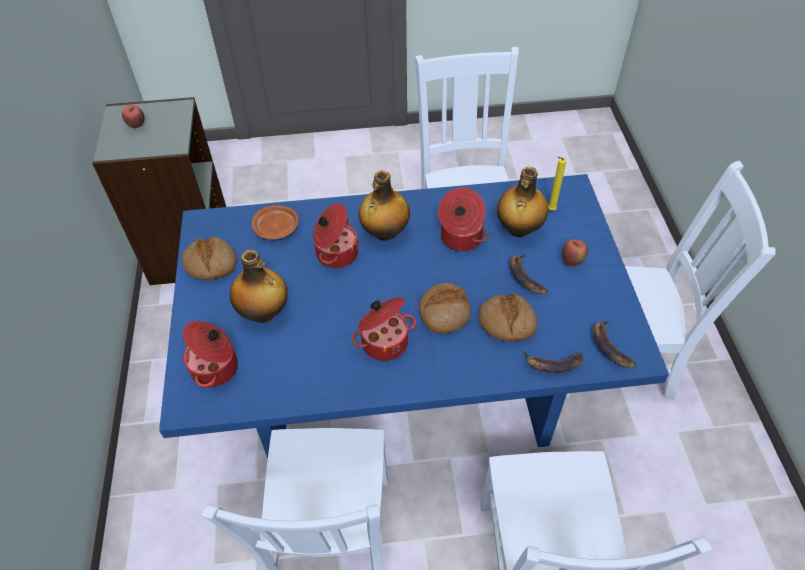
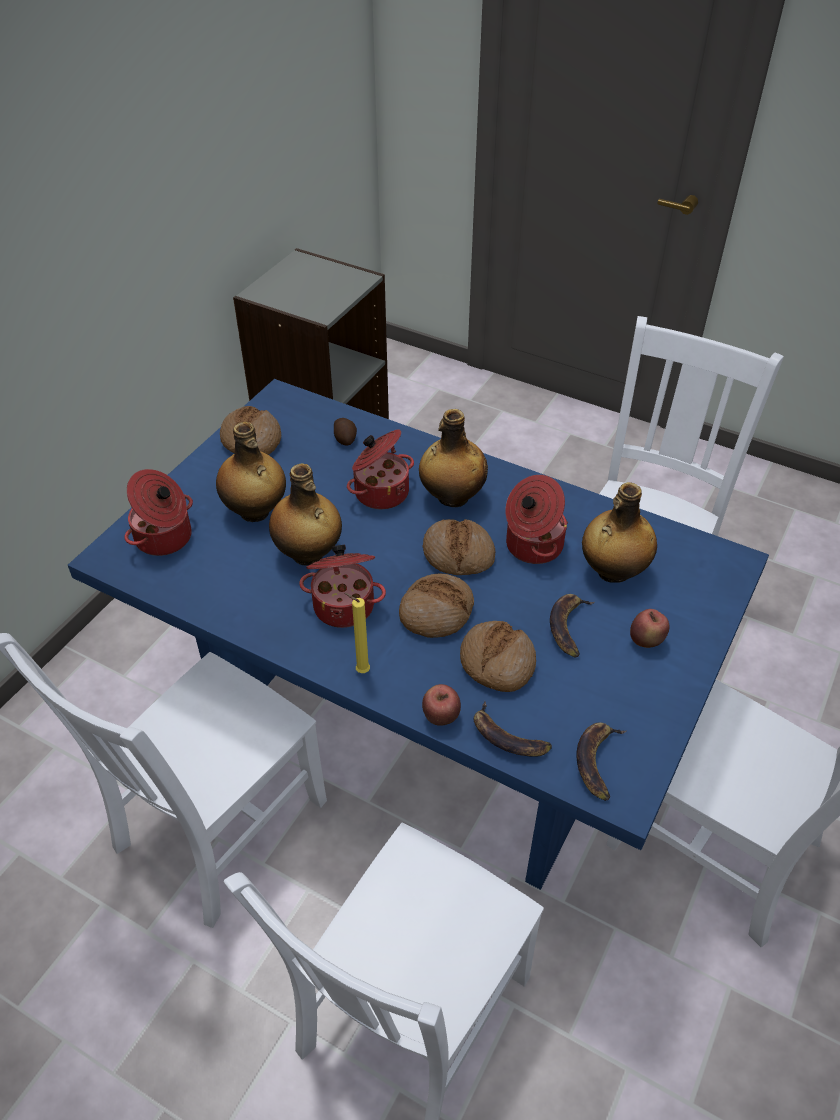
camera: 35 degrees right, 5 degrees down
(136, 125) = (305, 279): apple -> apple (441, 717)
(277, 228) = (345, 438): brown plate -> potato
(329, 322) = (308, 555): none -> bottle
(423, 268) = (458, 554): none -> bread
(550, 210) = (675, 571): yellow candle -> yellow candle (360, 671)

